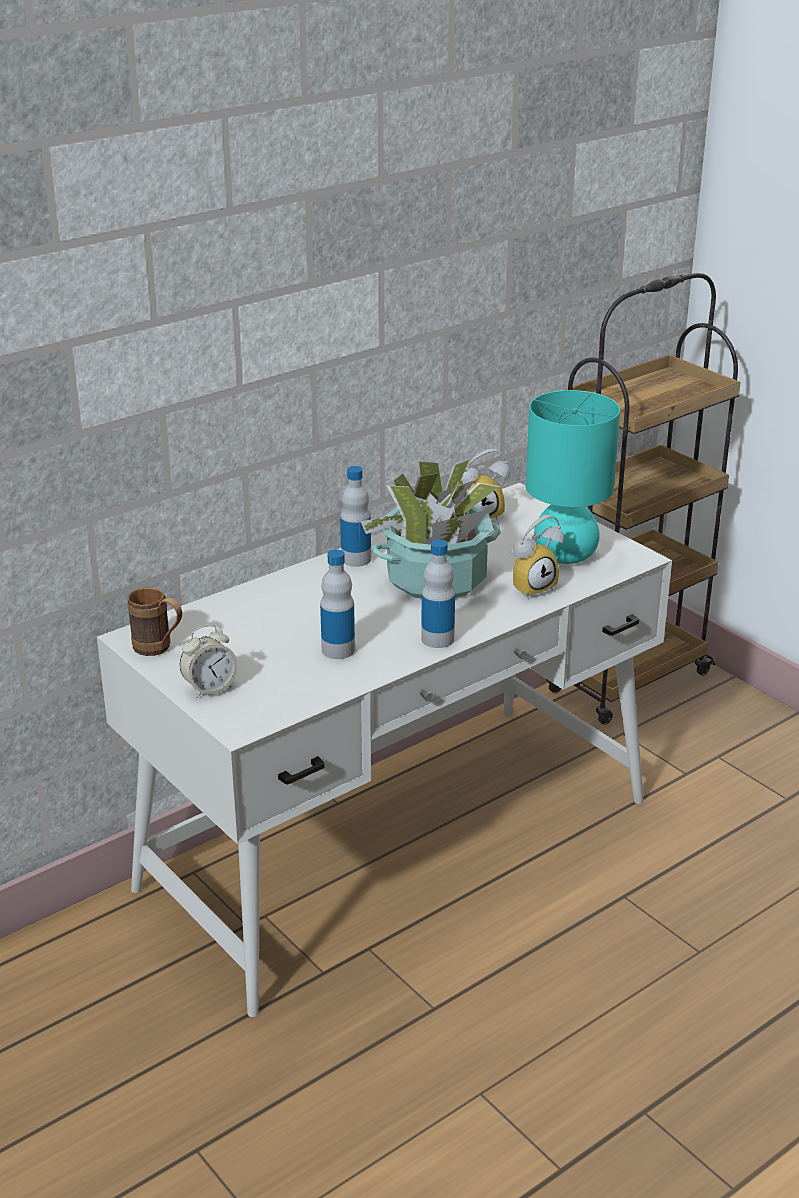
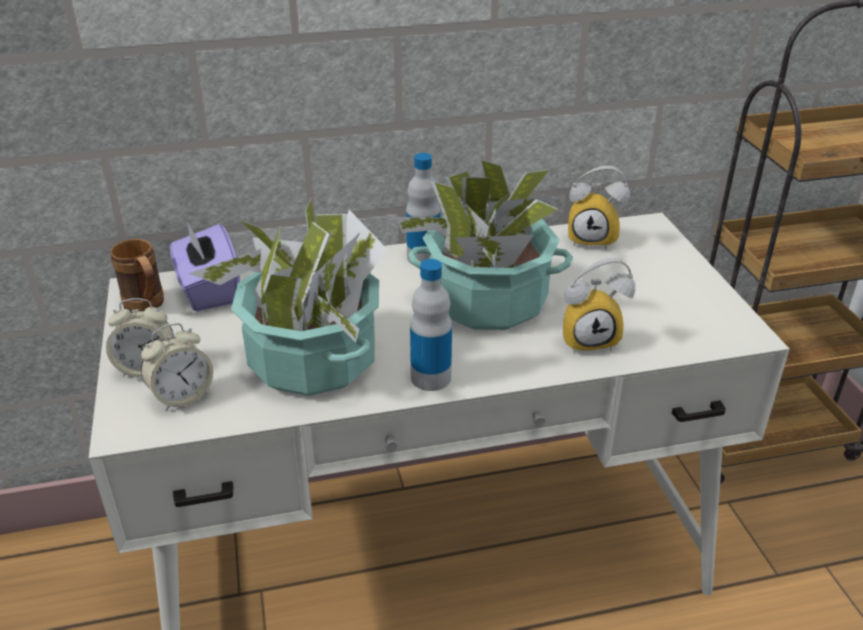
camera: 25 degrees right, 5 degrees up
(198, 624) = (209, 290): none -> purple tissue box
(260, 698) = (182, 396): none -> alarm clock
(338, 650) = (313, 360): bottle -> potted plant
(564, 555) = (655, 309): turquoise table lamp -> none

